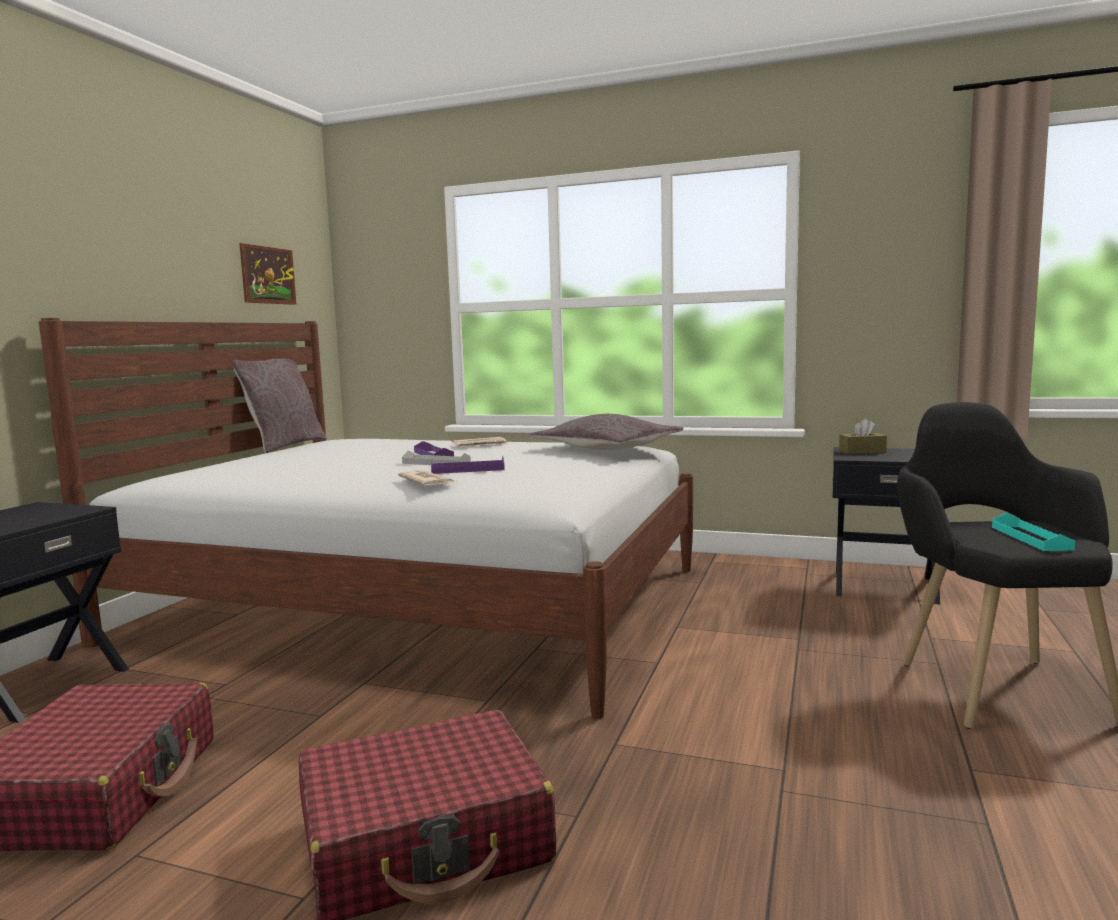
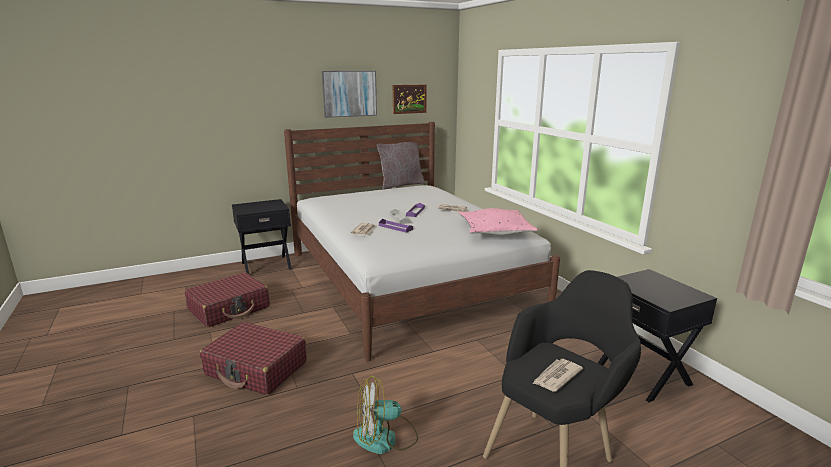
camera: 45 degrees right, 10 degrees up
(166, 250) = (349, 93): none -> picture
(607, 449) = (495, 230): grey pillow -> pink pillow
(846, 784) = (385, 438): none -> fan
(862, 452) = (648, 279): brown tissue box -> none
(1030, 538) = (556, 377): turquoise tray -> newspaper

